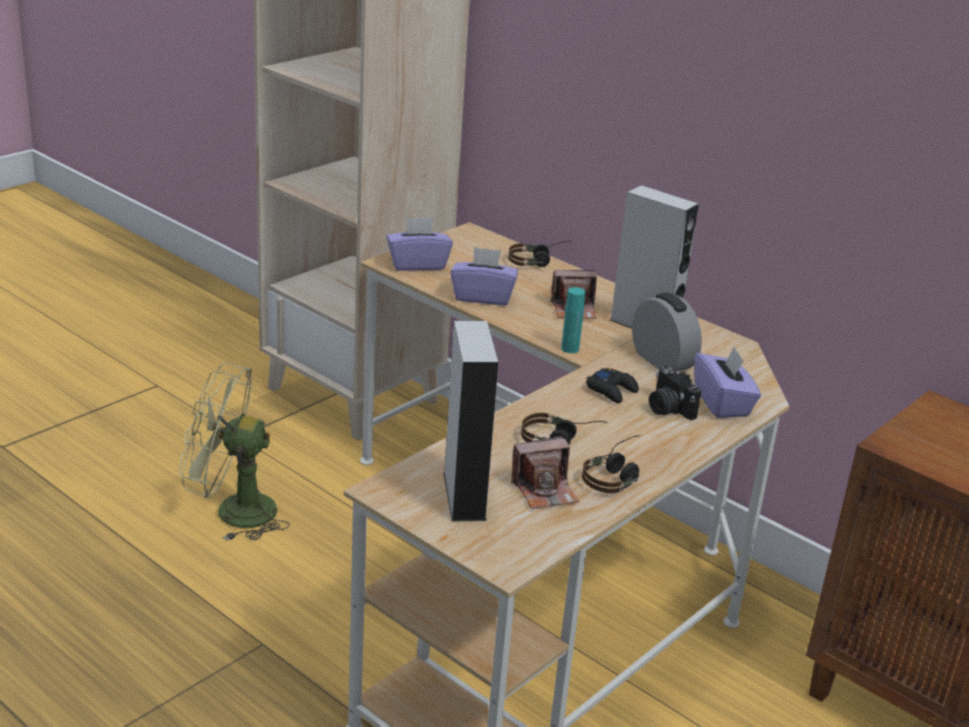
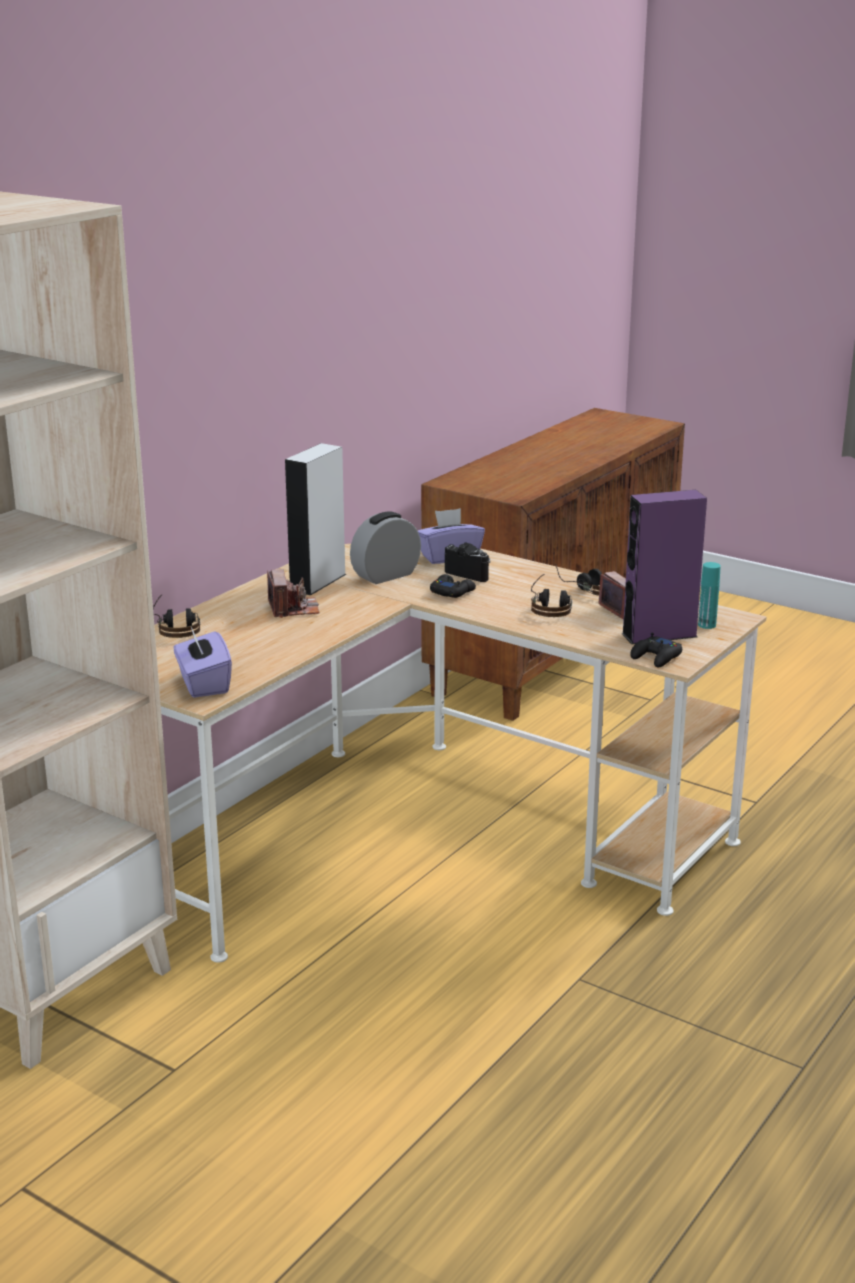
camera: 95 degrees left, 5 degrees down
(232, 511) = (354, 1042): green fan -> none
(402, 480) = (656, 657): none -> black game controller
(464, 495) = (659, 635): grey speaker -> purple speaker
(483, 297) = (280, 648): purple tissue box -> none
(570, 349) = (381, 608): turquoise bottle -> turquoise bottle (707, 625)
(667, 408) = (471, 573): camera -> camera turned 105 degrees counterclockwise

